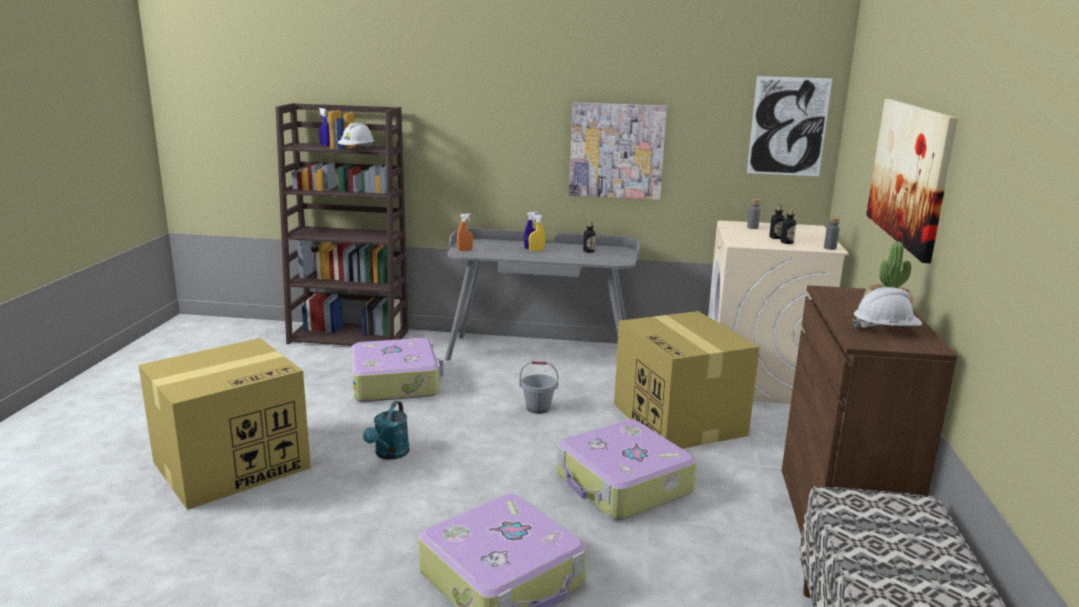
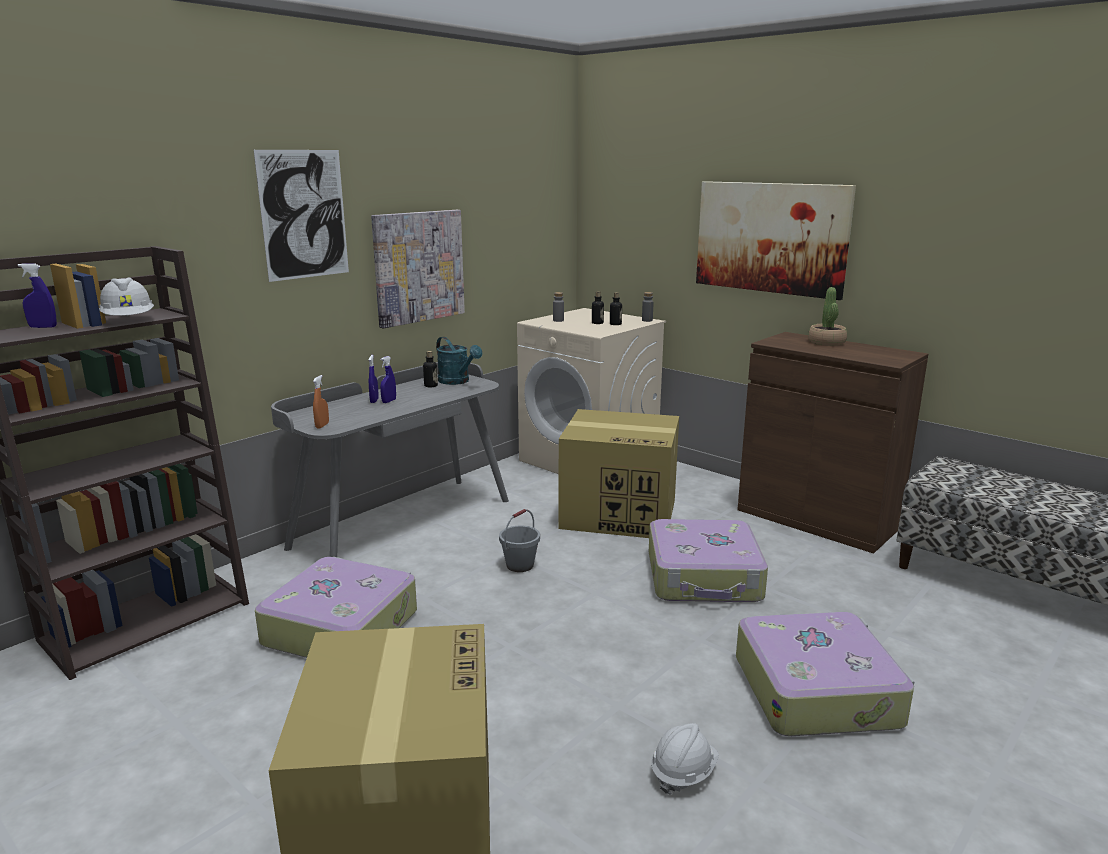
camera: 55 degrees left, 0 degrees up
(389, 454) = (518, 685): turquoise watering can -> turquoise watering can (457, 381)
(536, 251) = (389, 401): yellow spray bottle -> blue spray bottle
(788, 126) = (545, 220): picture -> picture (304, 214)
(885, 330) = (869, 352): white hard hat -> white hard hat (683, 772)

